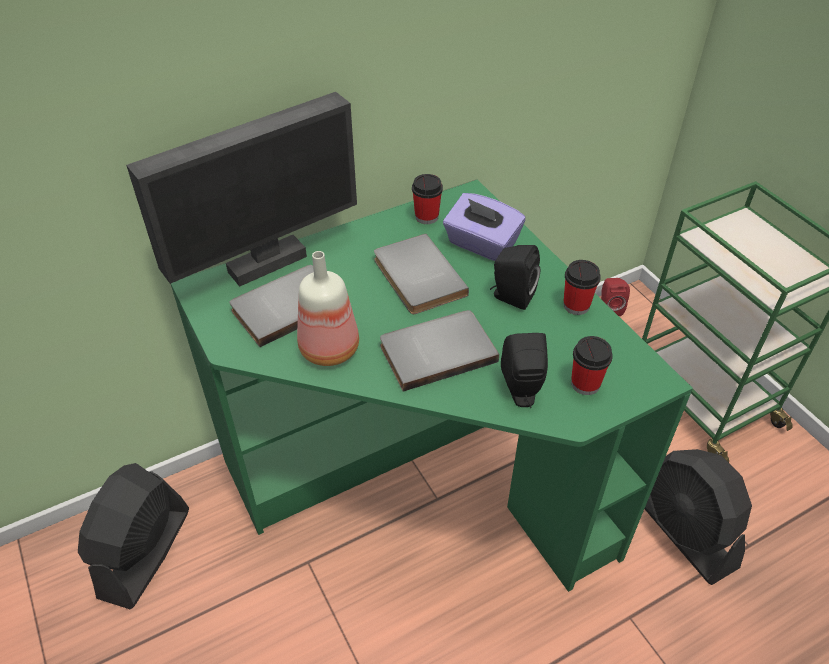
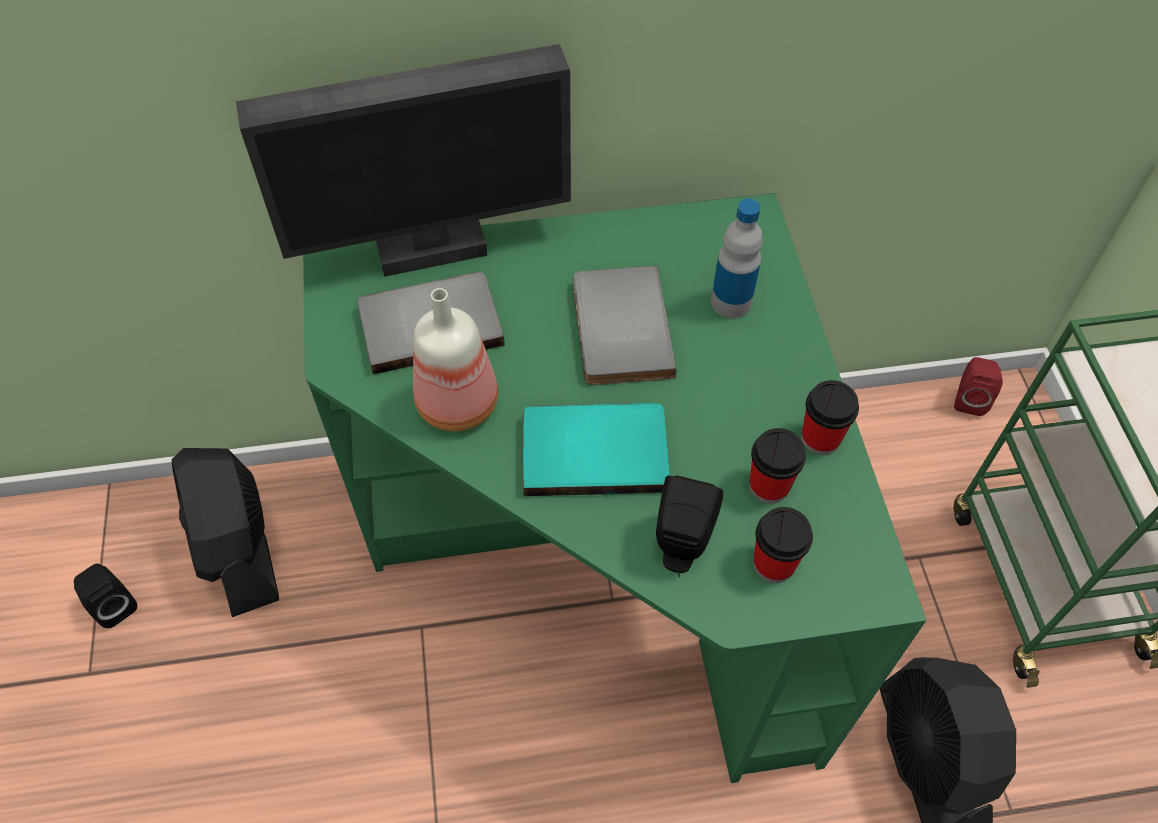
camera: 20 degrees right, 10 degrees up
(145, 553) = (239, 549): black fan -> black fan turned 60 degrees counterclockwise
(426, 217) = (674, 236): cup -> cup (769, 486)
(436, 350) = (594, 449): grey book -> turquoise book
(481, 244) = (731, 302): purple tissue box -> bottle
(511, 296) = (734, 397): black speaker -> black speaker (113, 605)

